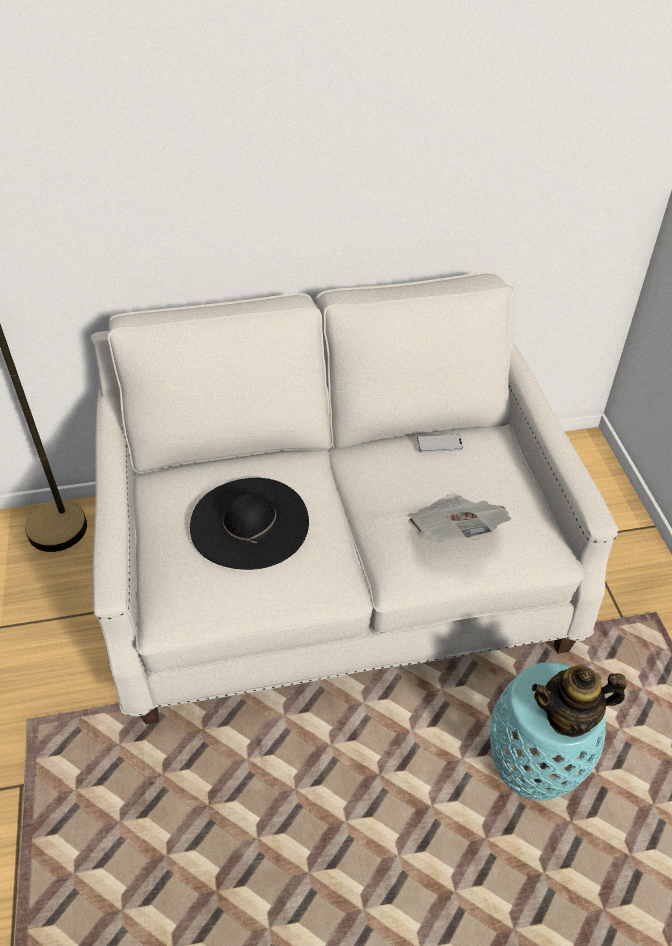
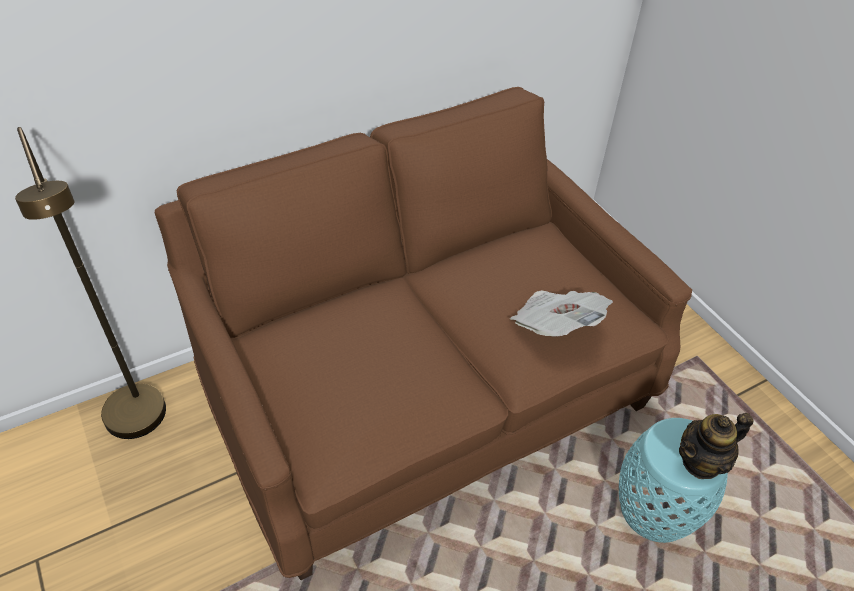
camera: 20 degrees left, 0 degrees up
(249, 523) = (368, 360): black hat -> none
(336, 574) = (423, 390): white sofa -> brown sofa
(439, 444) = (506, 250): phone -> none

